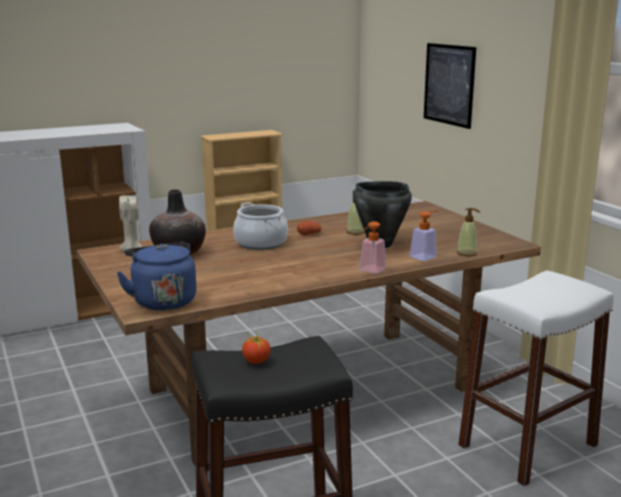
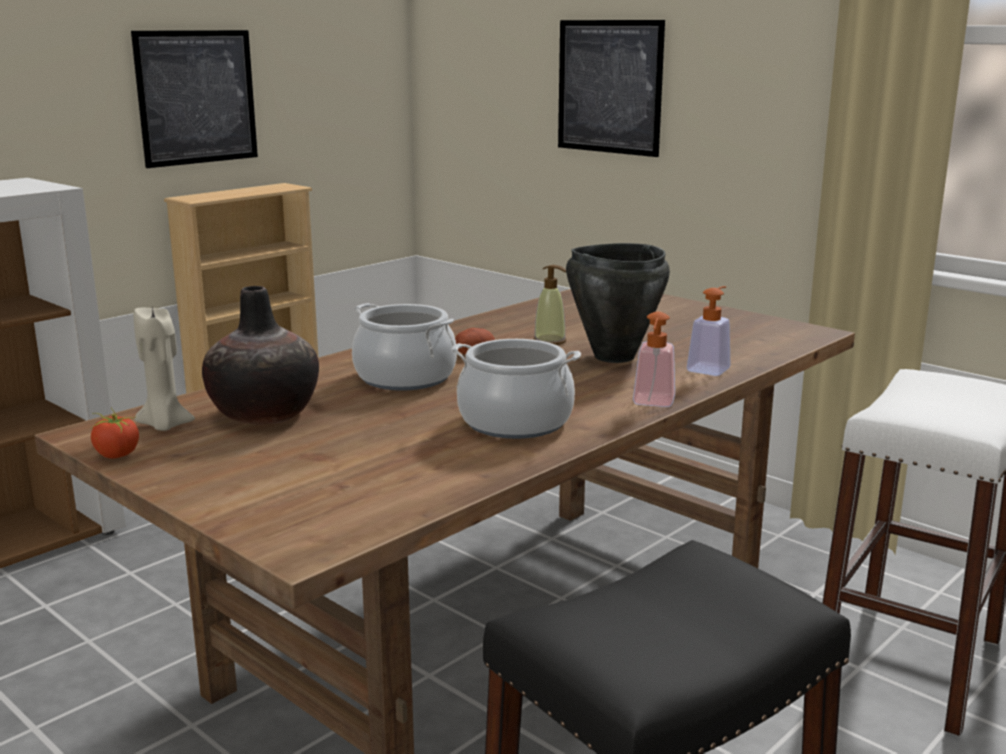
camera: 20 degrees left, 0 degrees up
(163, 301) = (328, 517): blue kettle -> none
(223, 82) = (197, 97): none -> picture
(256, 361) = (639, 617): tomato -> tomato (117, 455)
(290, 271) = (515, 422): none -> cooking pot
(467, 253) = (766, 355): soap dispenser -> none

